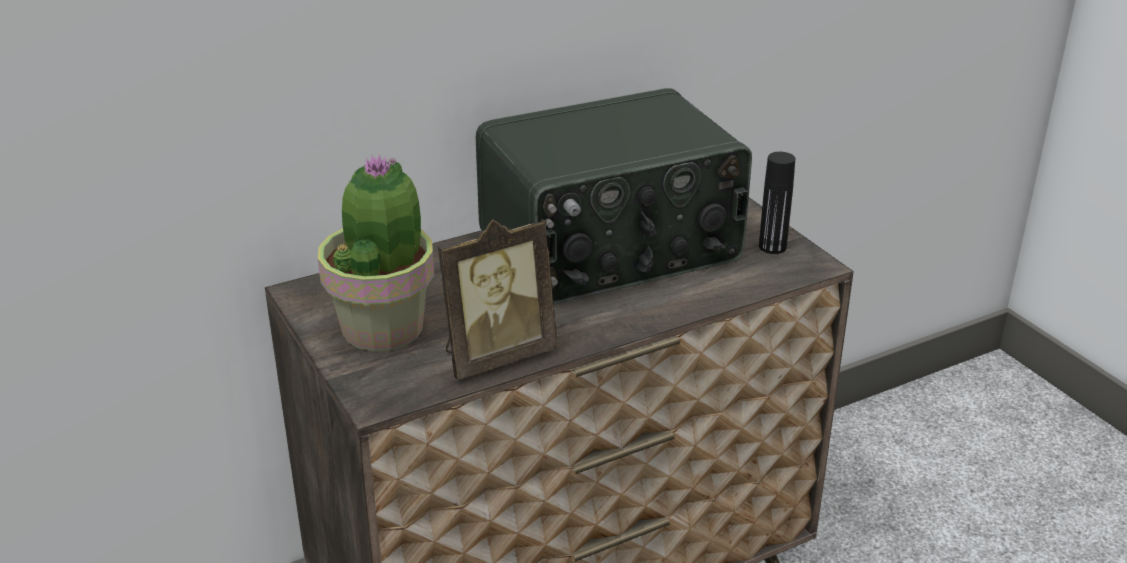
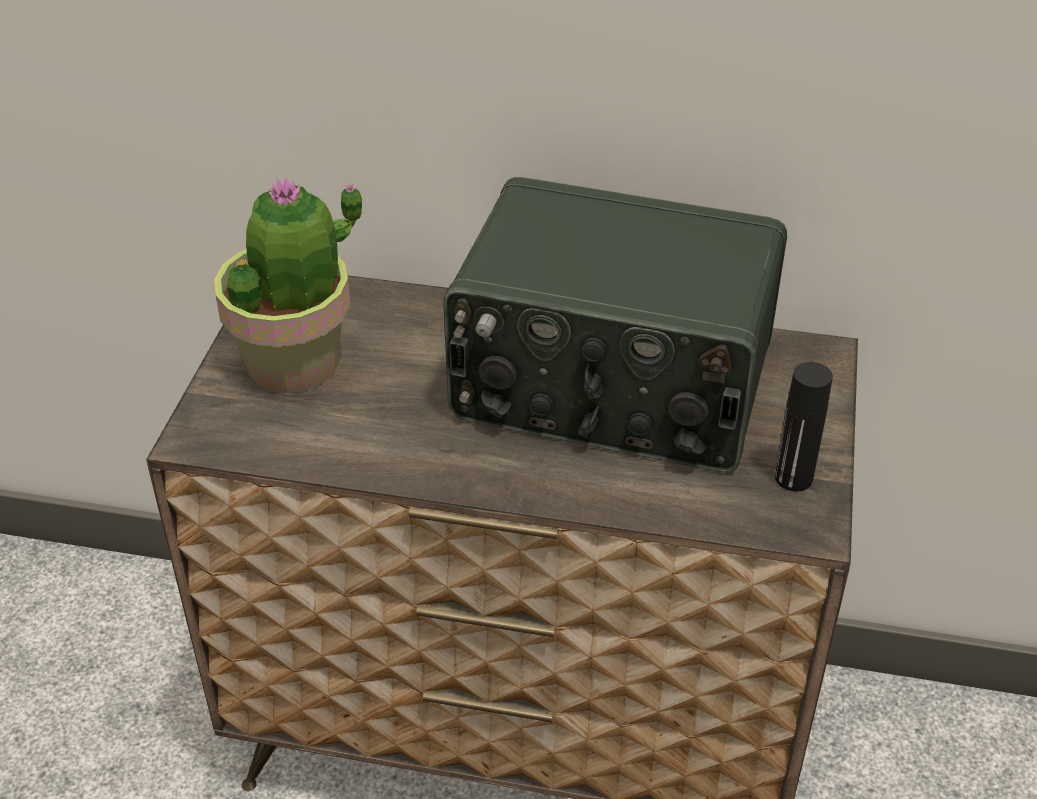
camera: 40 degrees right, 10 degrees up
(495, 355) = (347, 450): picture frame -> none

